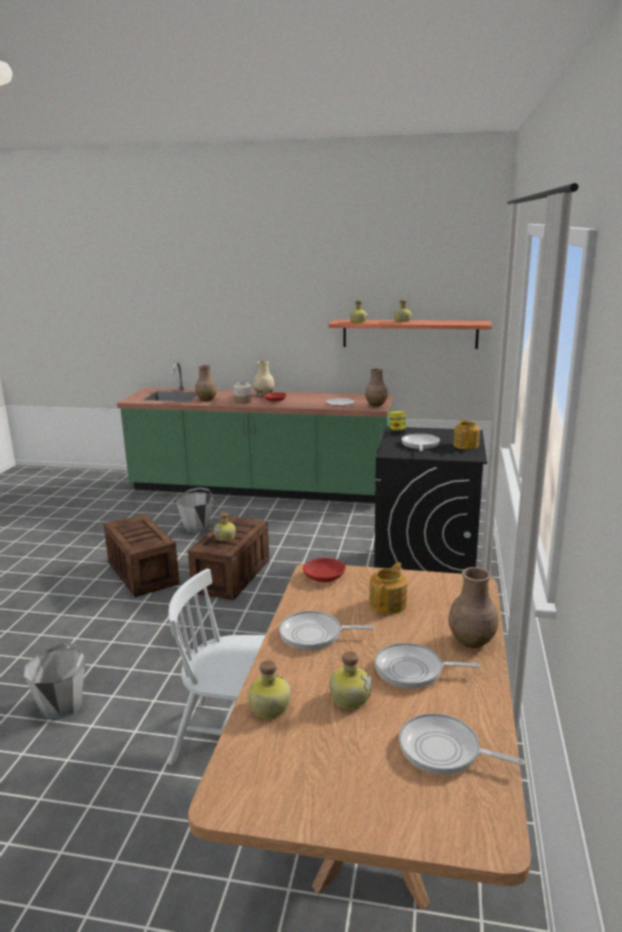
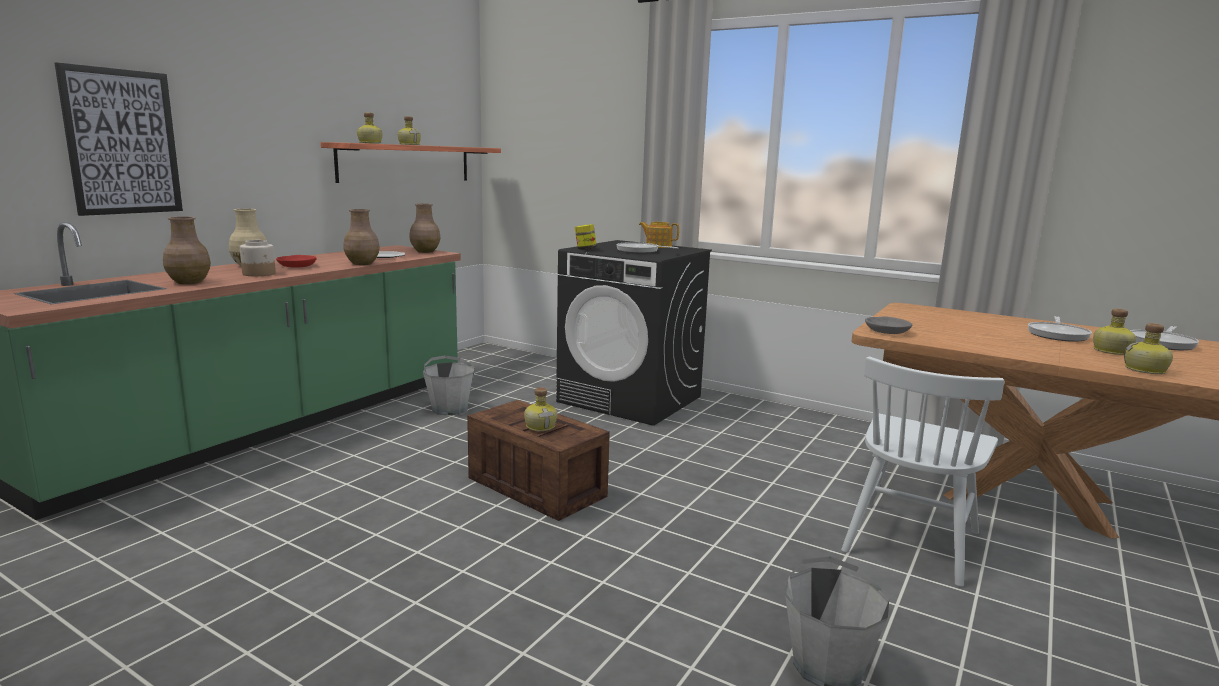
camera: 70 degrees left, 5 degrees down
(142, 572) = (445, 552): crate -> none
(197, 527) = (335, 487): grey bucket -> grey bucket (450, 409)
(215, 322) = (122, 142): none -> picture
(314, 635) = (1010, 347): frying pan -> none
(325, 576) = (886, 331): red bowl -> grey bowl
(388, 604) = (945, 325): teapot -> none
(471, 641) = (1005, 319): brown vase -> brown vase (362, 264)

